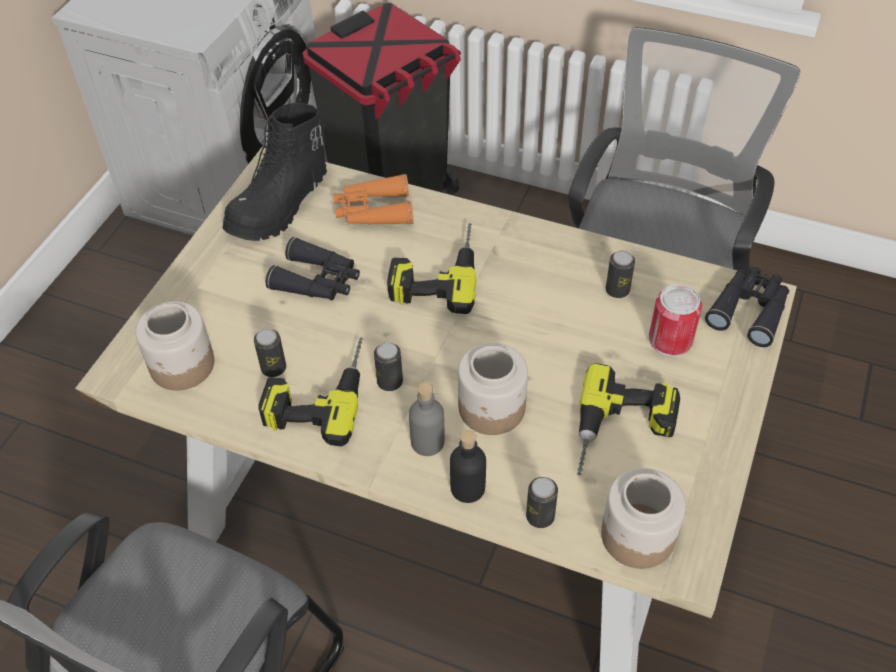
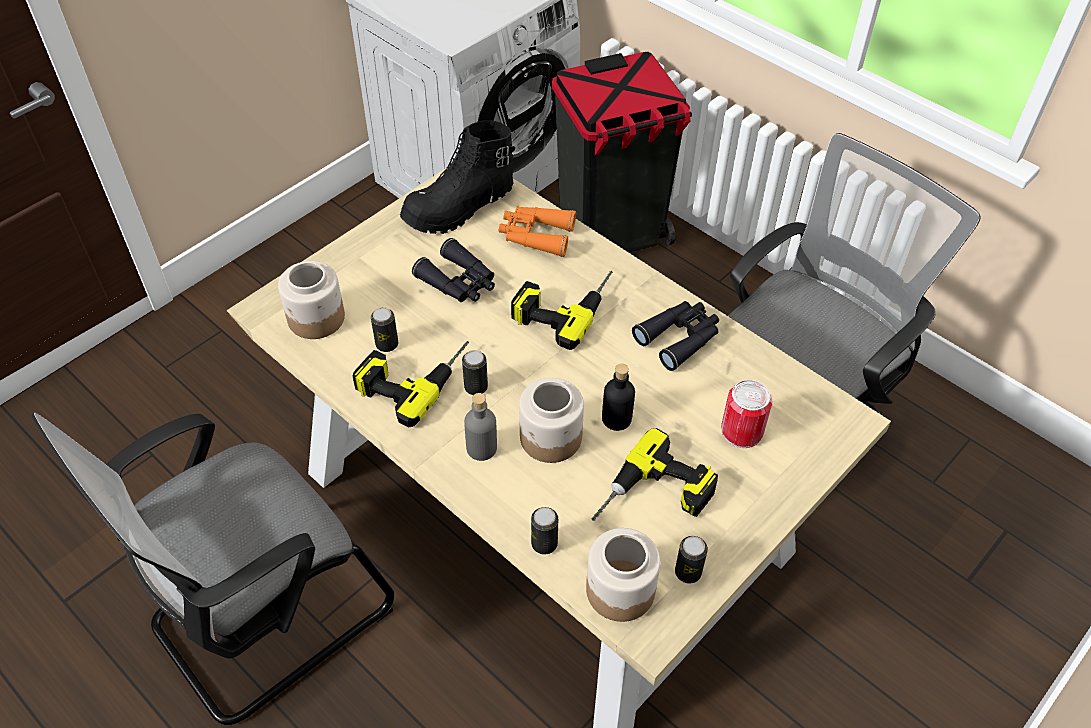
camera: 20 degrees right, 0 degrees up
(468, 488) = (495, 498): black bottle -> black bottle (616, 418)
(617, 290) = (716, 371): can -> can (688, 572)
(749, 310) = (831, 428): black binoculars -> black binoculars (679, 338)

